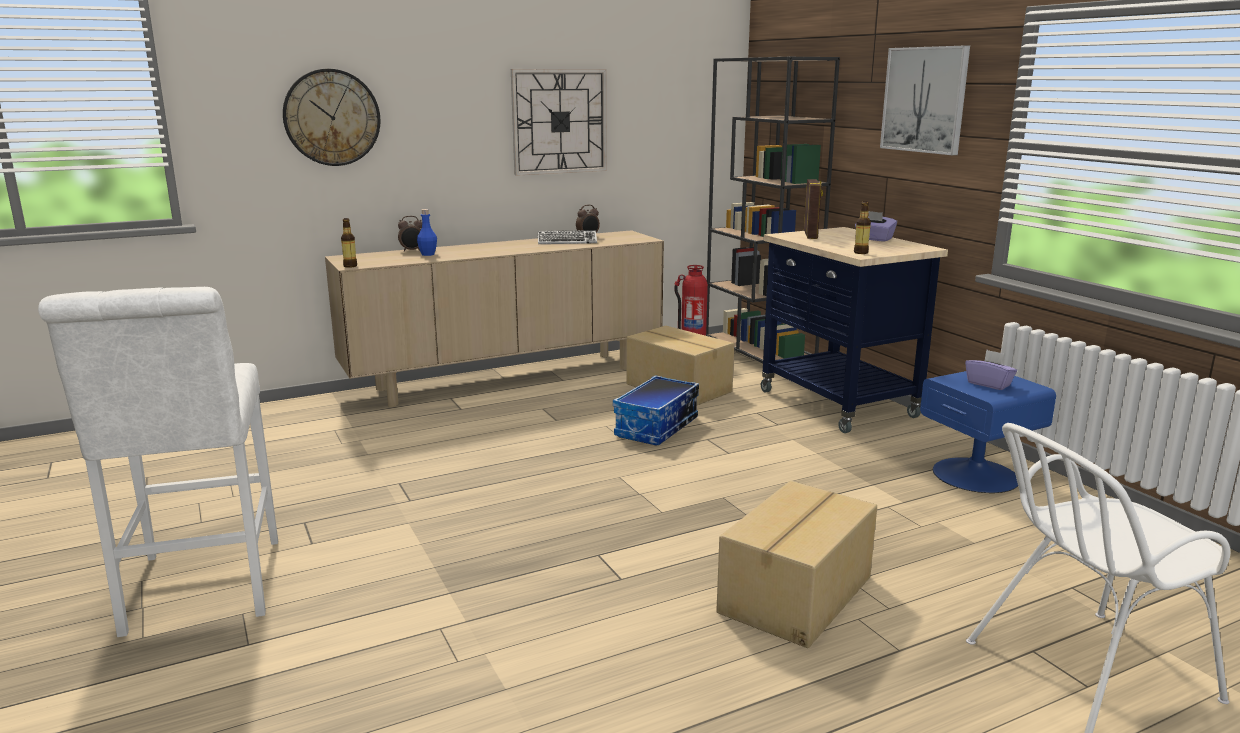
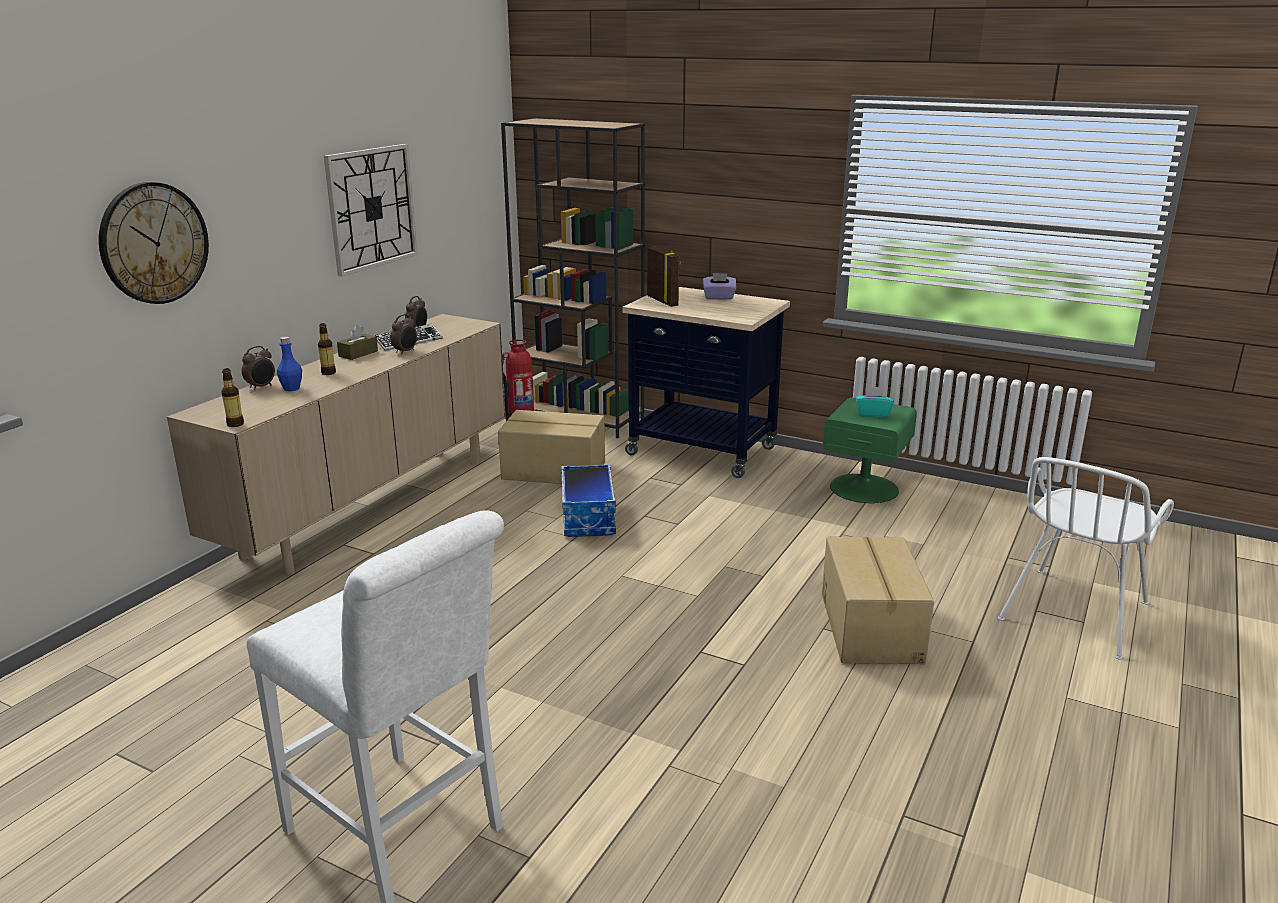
camera: 35 degrees left, 5 degrees up
(516, 243) = (358, 354): none -> brown tissue box
(551, 246) = (406, 352): none -> alarm clock
(861, 252) = (739, 316): bottle -> bottle (328, 373)
(925, 100) = (749, 168): picture -> none
(976, 474) = (864, 488): blue nightstand -> green nightstand
(989, 384) = (873, 414): purple tissue box -> turquoise tissue box

